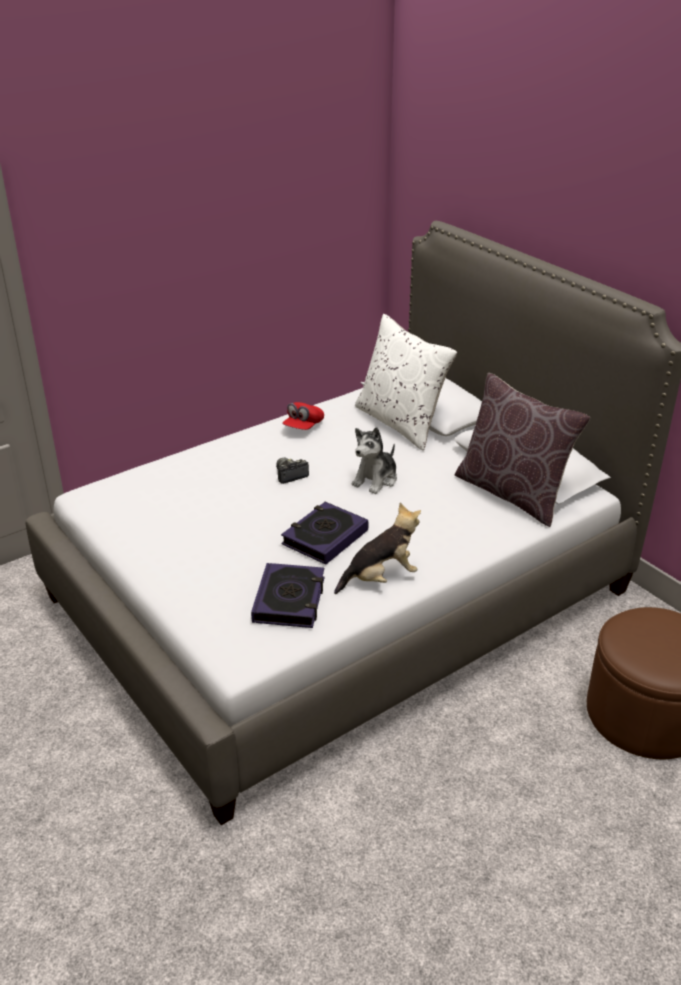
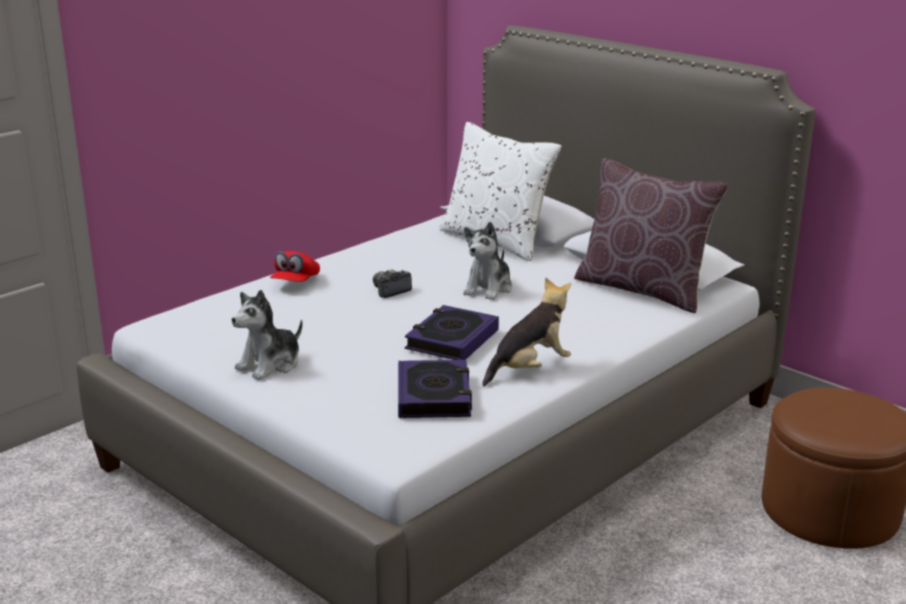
camera: 10 degrees left, 10 degrees down
(165, 550) = (270, 365): none -> plush toy
(303, 426) = (388, 250): red cap -> red cap (295, 282)

